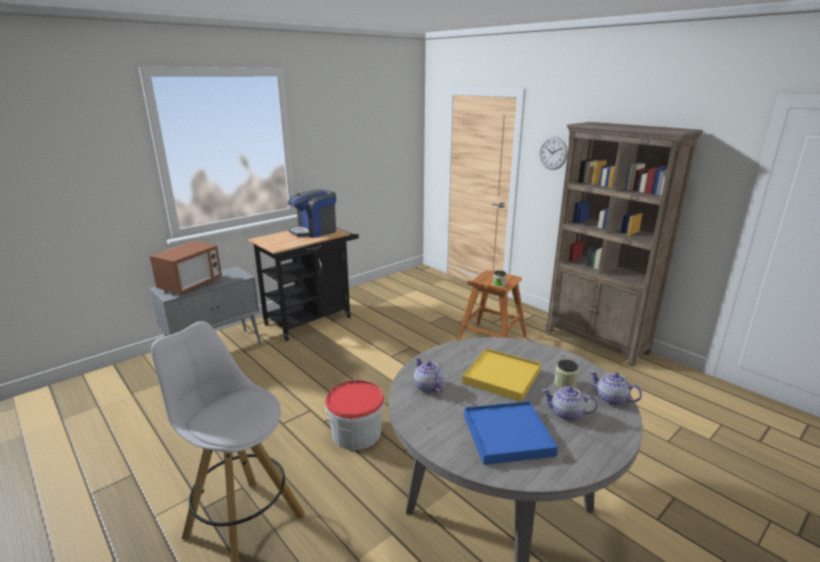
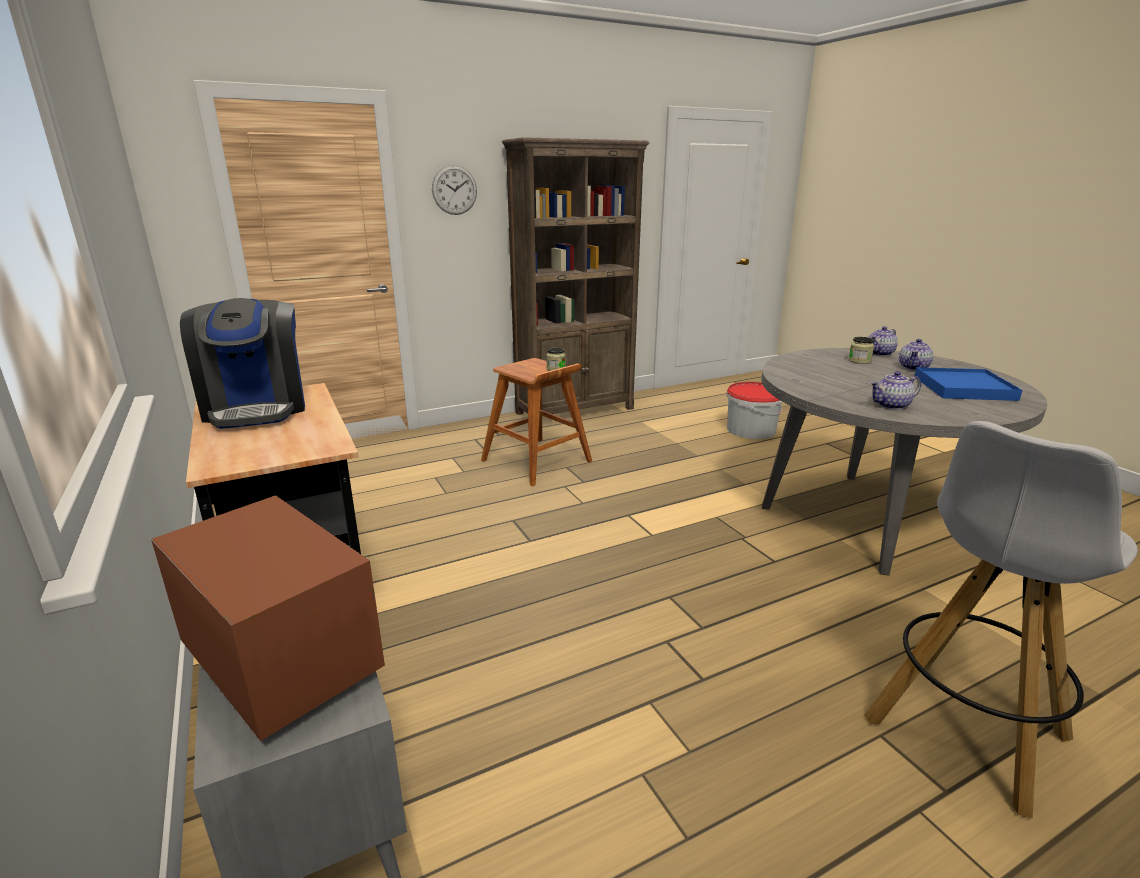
camera: 75 degrees left, 0 degrees up
(356, 432) = (734, 596): bucket -> bucket (750, 430)
(502, 377) = (855, 377): yellow tray -> none

